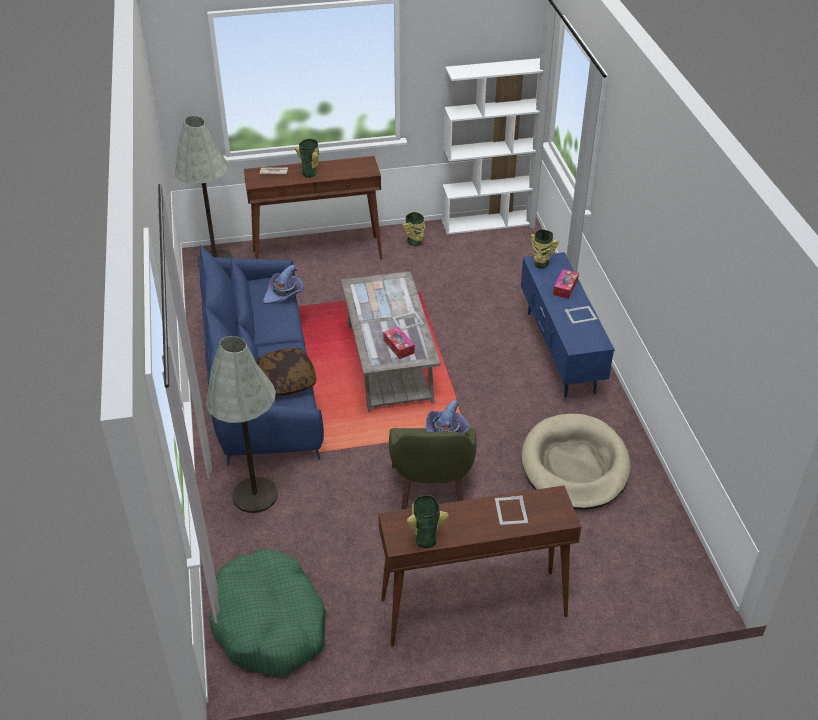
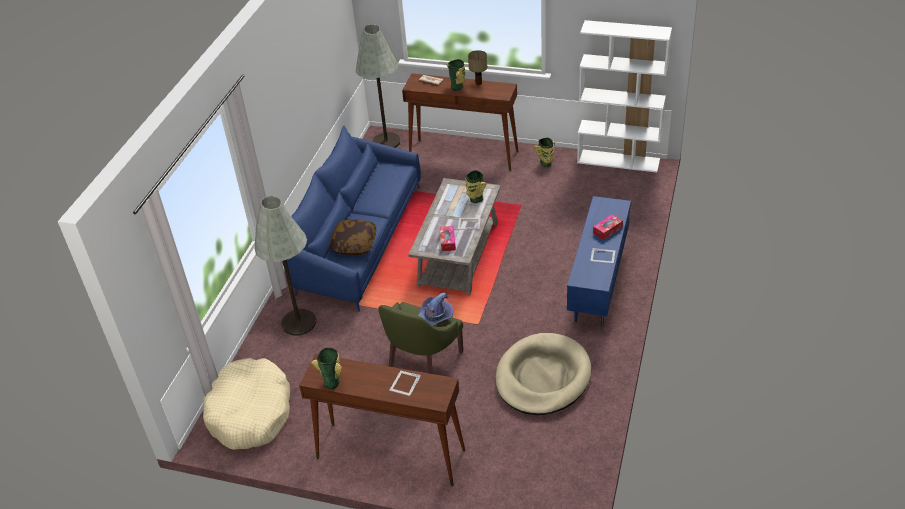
camera: 30 degrees right, 0 degrees up
(270, 623) = (250, 413): green dog bed -> beige dog bed
(284, 294) = (397, 178): purple hat -> none
(331, 163) = (478, 83): none -> table lamp
(540, 264) = (602, 205): vase -> vase (475, 199)

